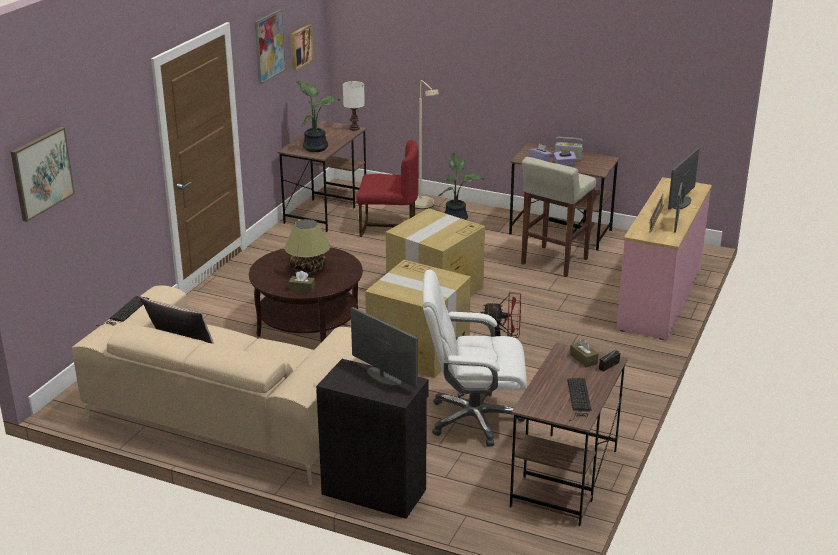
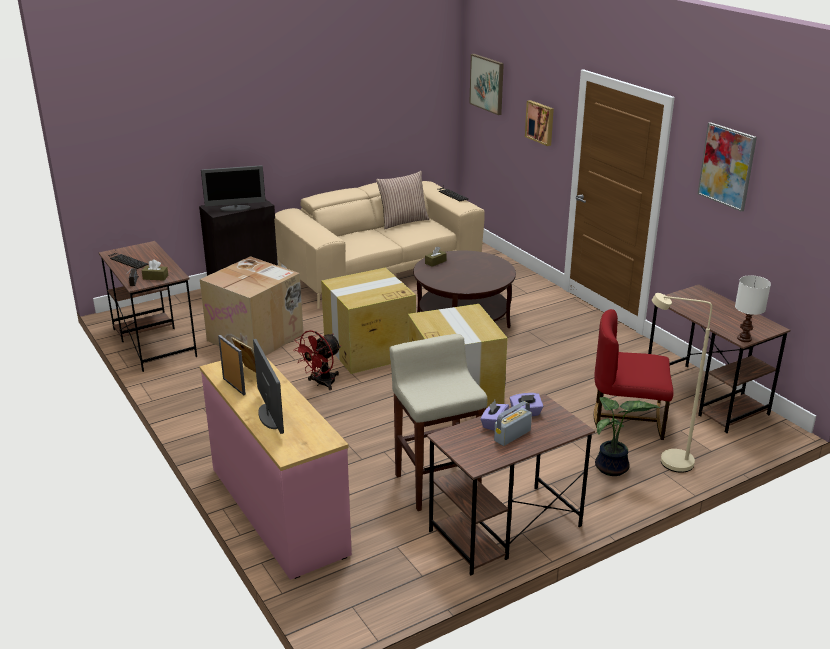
camera: 125 degrees right, 0 degrees up
(300, 47) = (783, 209): picture -> picture (540, 122)
(308, 269) = (465, 271): table lamp -> none
(316, 147) = (693, 303): potted plant -> none
(388, 226) = (628, 418): red chair -> red chair turned 60 degrees clockwise
(473, 419) = (257, 337): white office chair -> cardboard box

